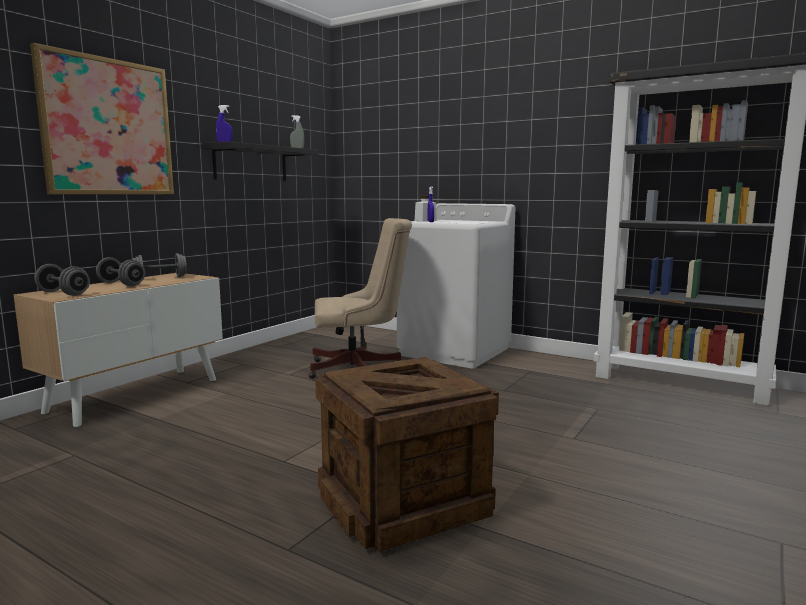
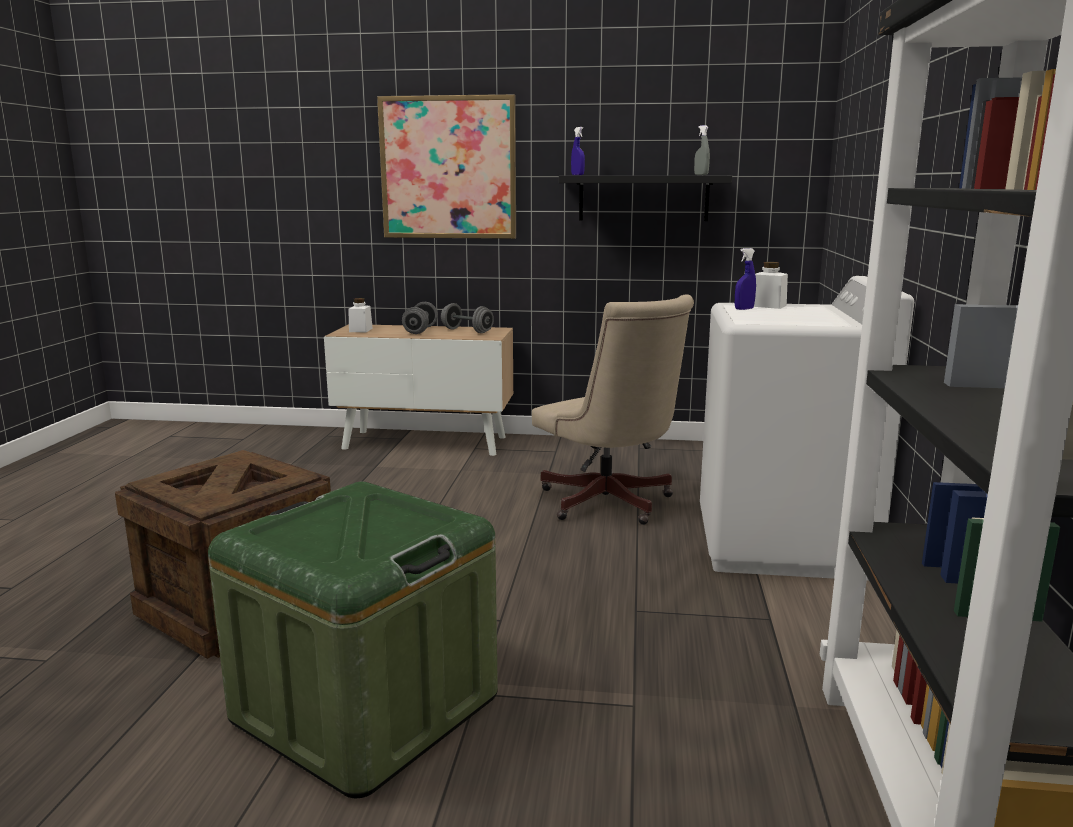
camera: 65 degrees right, 5 degrees up
(63, 293) = (360, 330): grey dumbbell -> white jar
(578, 469) = (366, 708): none -> green storage box

